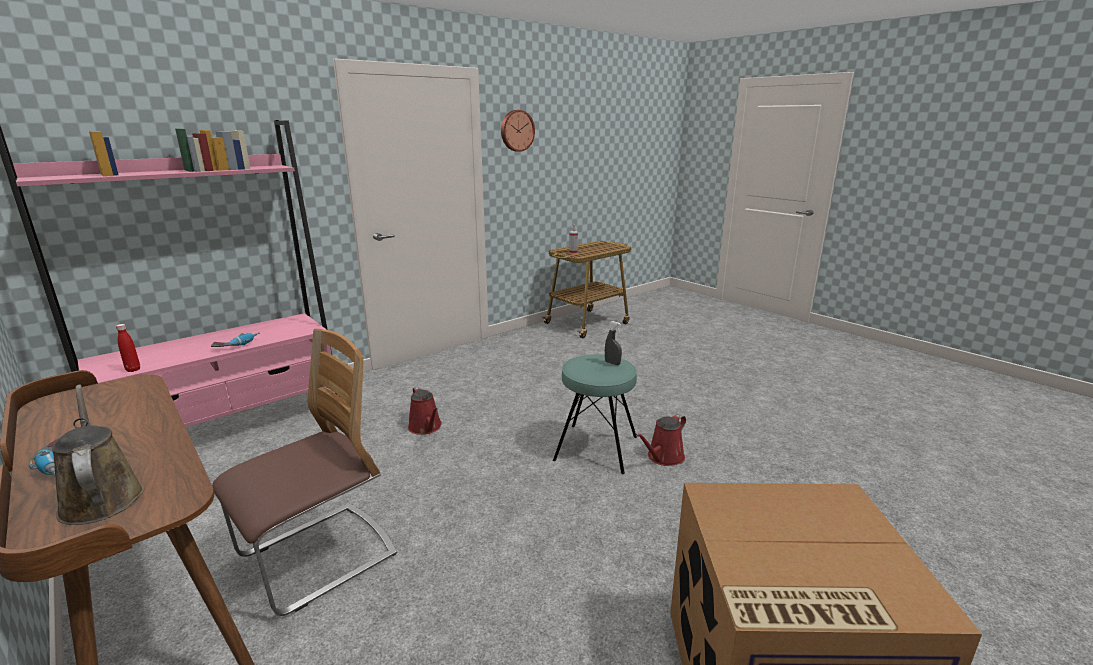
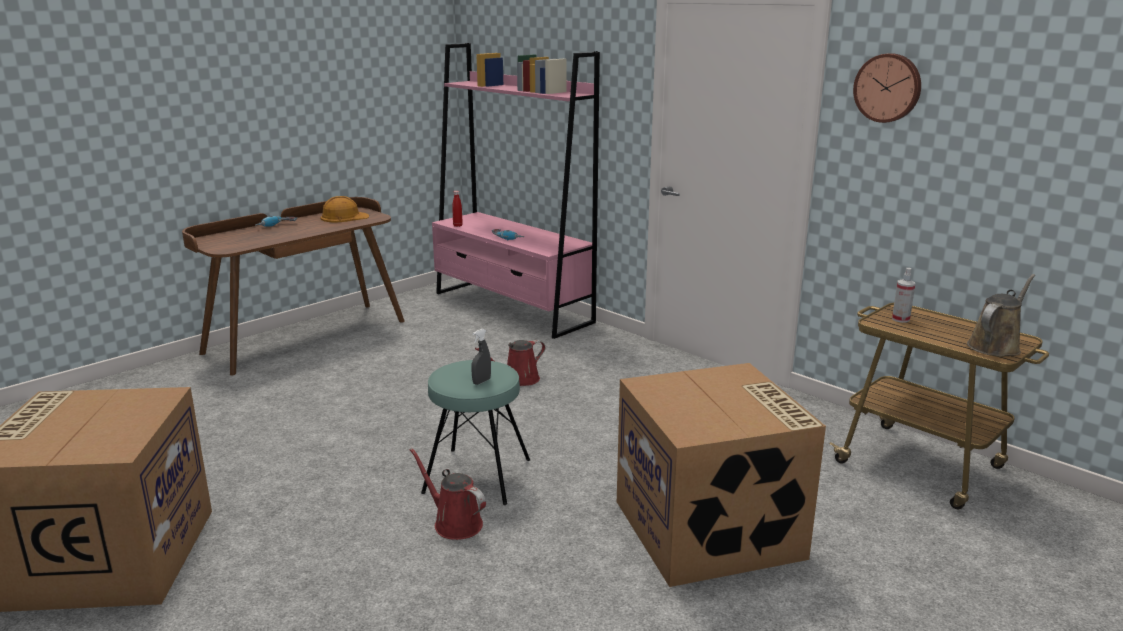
camera: 85 degrees right, 0 degrees up
(91, 407) = (344, 217): none -> orange hard hat
(101, 497) = (238, 238): brown watering can -> brown watering can (995, 346)
(317, 557) = (334, 369): chair -> none
(654, 375) = (710, 530): none -> cardboard box

